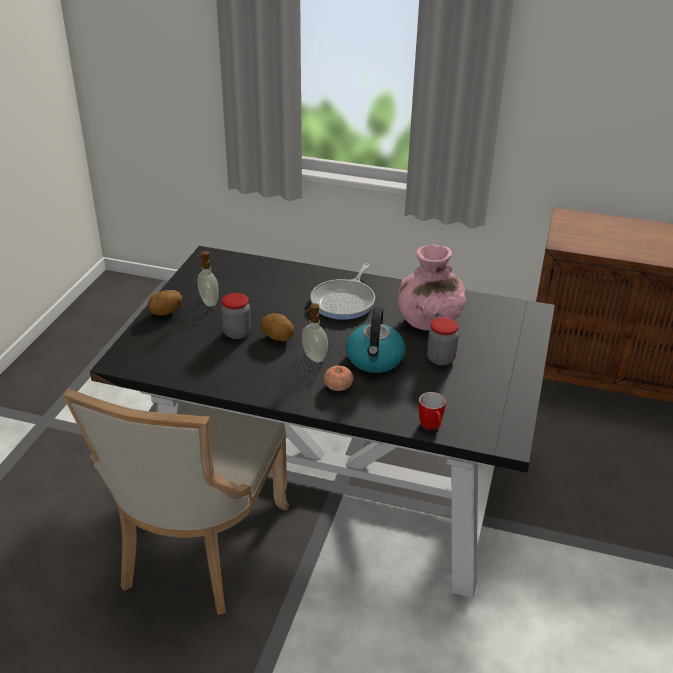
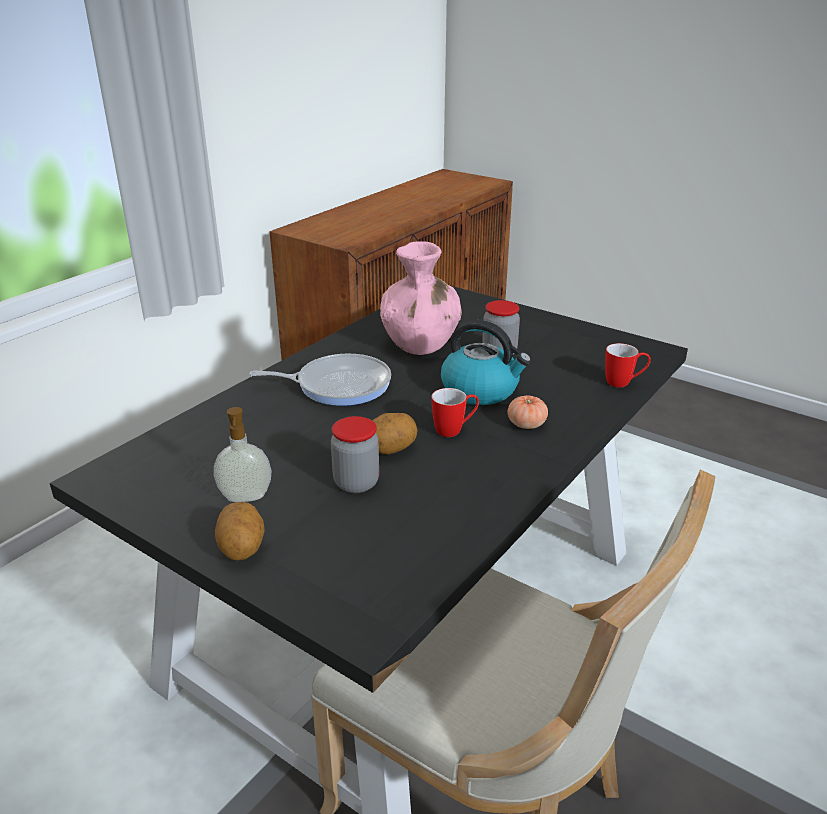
camera: 70 degrees left, 5 degrees down
(313, 357) = (454, 430): soap dispenser -> mug
(345, 301) = (338, 385): frying pan -> frying pan turned 45 degrees counterclockwise

